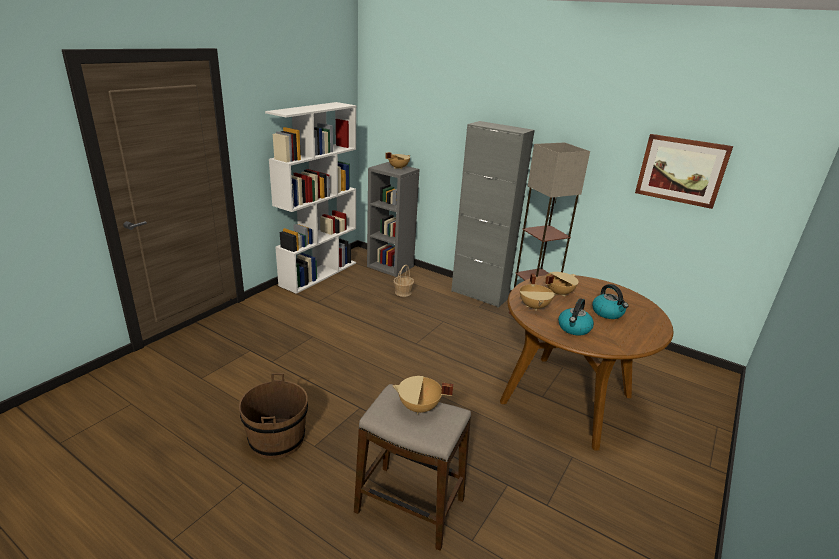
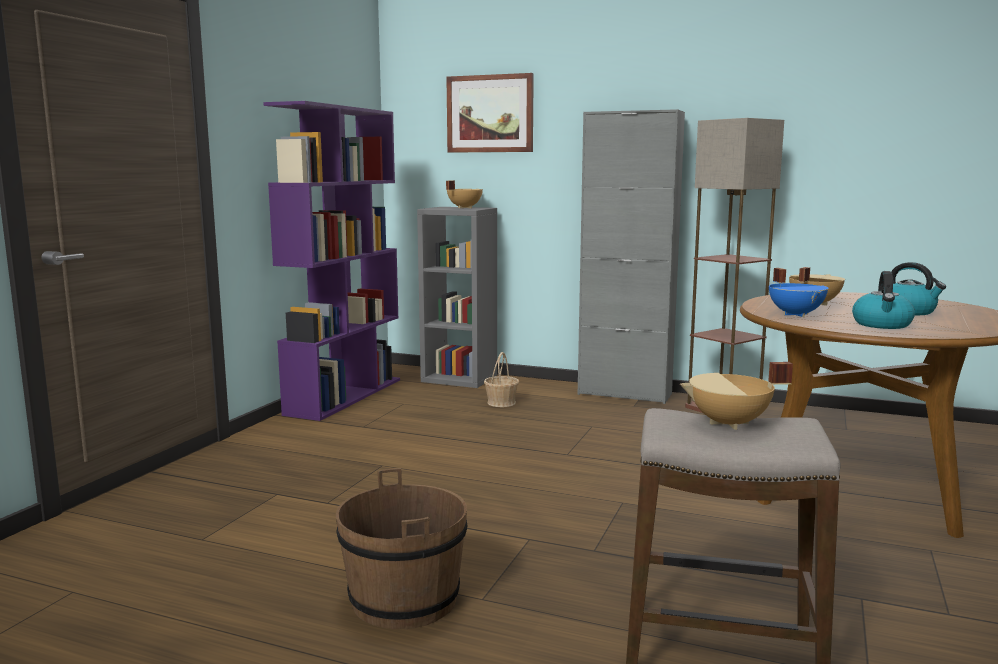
camera: 10 degrees left, 15 degrees down
(319, 273) = (345, 396): white bookcase -> purple bookcase
(534, 306) = (796, 314): beige cooking pot -> blue cooking pot
(681, 170) = (919, 132): picture -> picture (490, 114)

